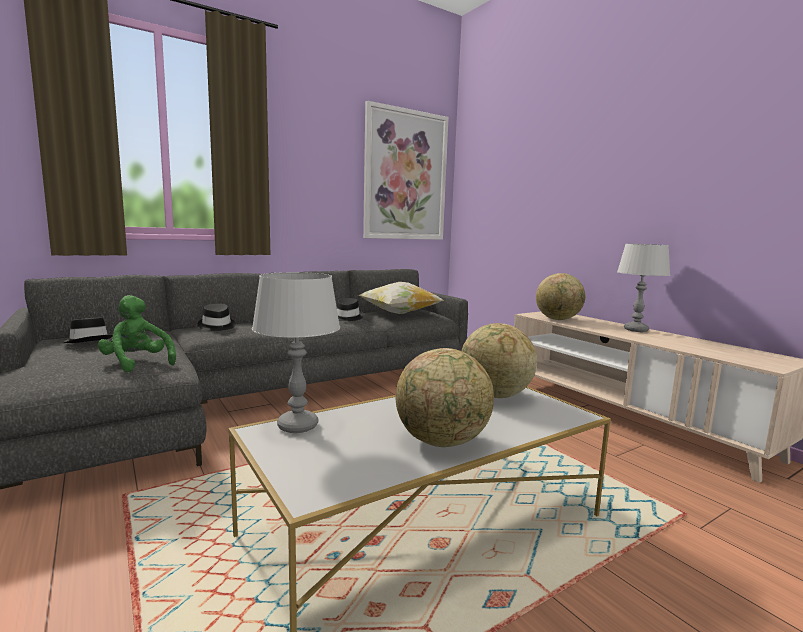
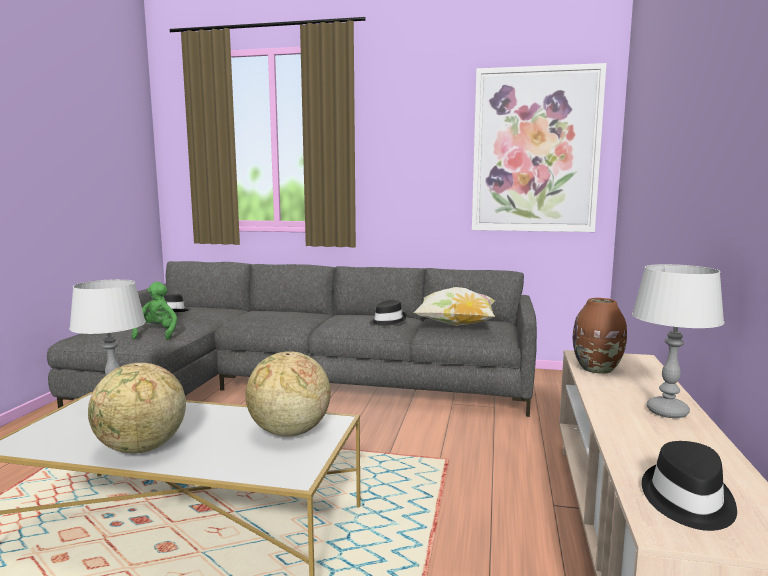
camera: 45 degrees right, 0 degrees up
(217, 326) = (266, 312): black hat -> black hat (687, 500)
(558, 319) = (597, 369): globe -> brown vase

